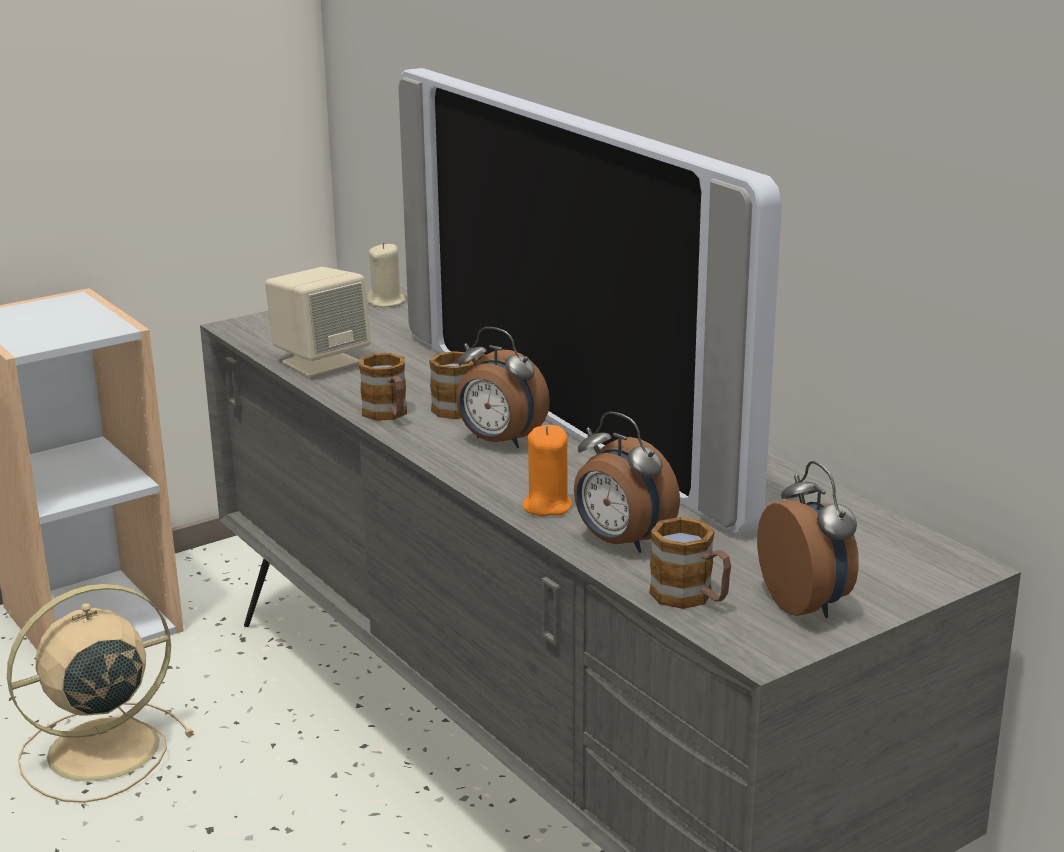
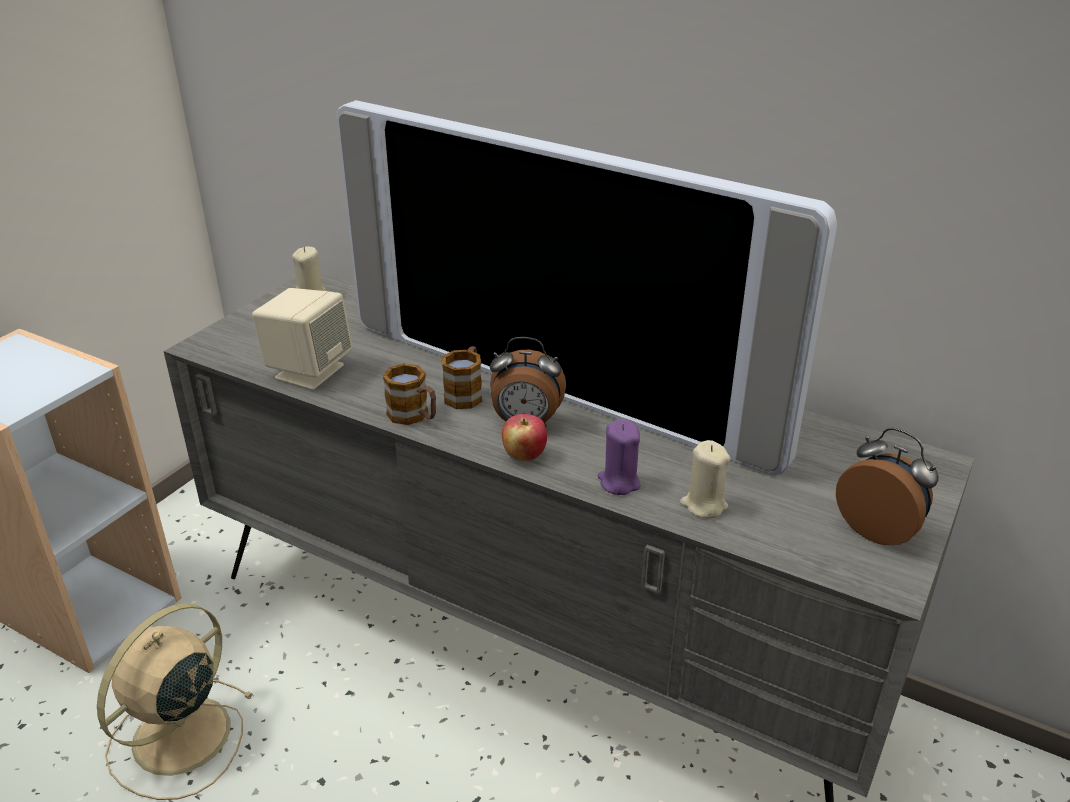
camera: 25 degrees left, 10 degrees up
(469, 466) = (524, 455): none -> apple
(546, 506) = (619, 482): orange candle -> purple candle
(620, 542) = (703, 505): alarm clock -> beige candle
(691, 598) = (800, 547): mug -> none

